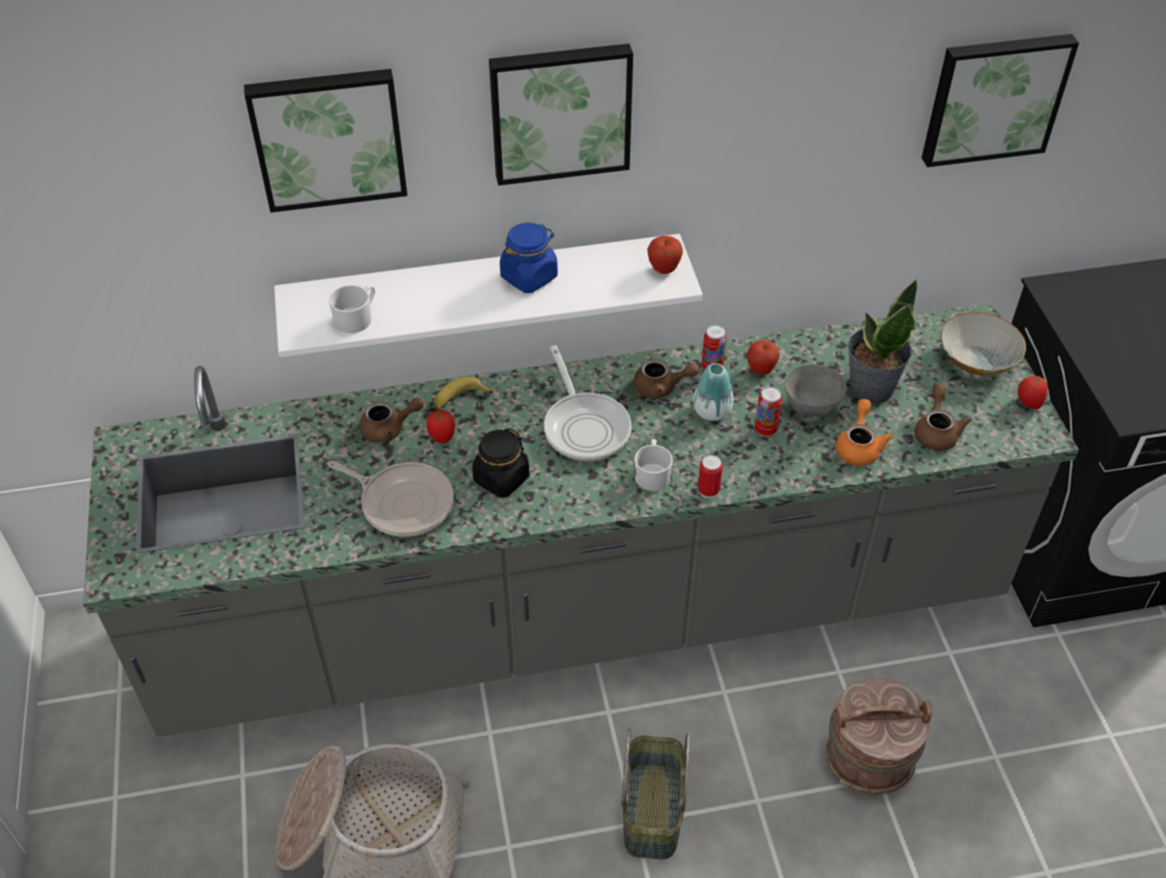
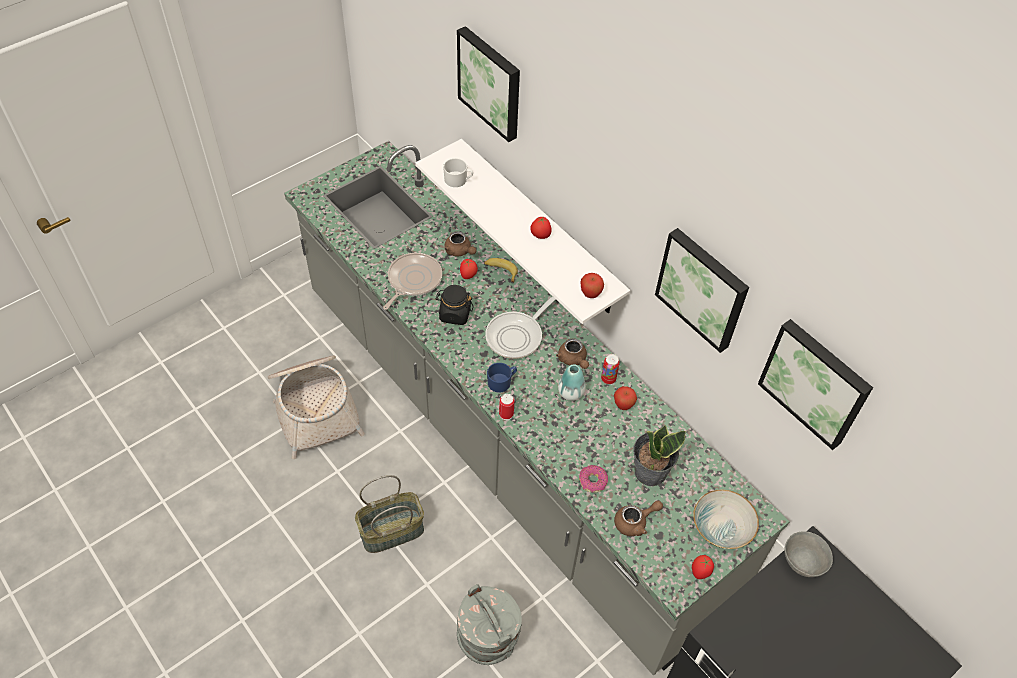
camera: 60 degrees right, 5 degrees up
(403, 503) = (413, 280): frying pan -> frying pan turned 150 degrees counterclockwise
(529, 276) = (540, 236): blue jar -> tomato
(560, 111) = (585, 162): picture -> picture (703, 288)
(652, 473) = (502, 382): white mug -> blue mug
(765, 429) = (574, 426): can -> none
(811, 407) = (609, 444): grey bowl -> grey bowl (802, 564)
(859, 446) = (592, 481): orange teapot -> donut
(868, 758) = (488, 637): brown bucket -> grey bucket

